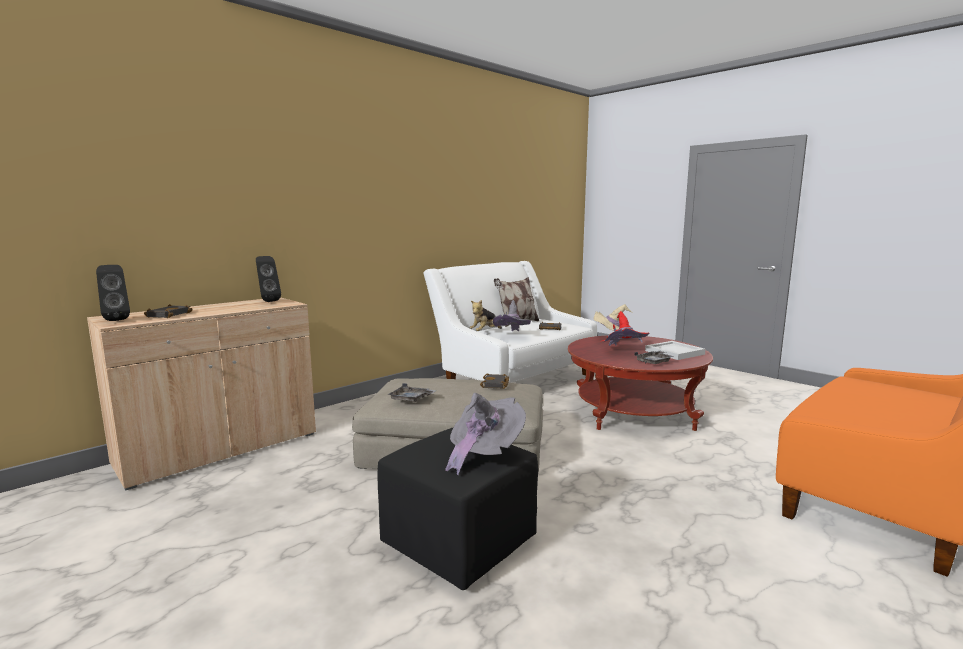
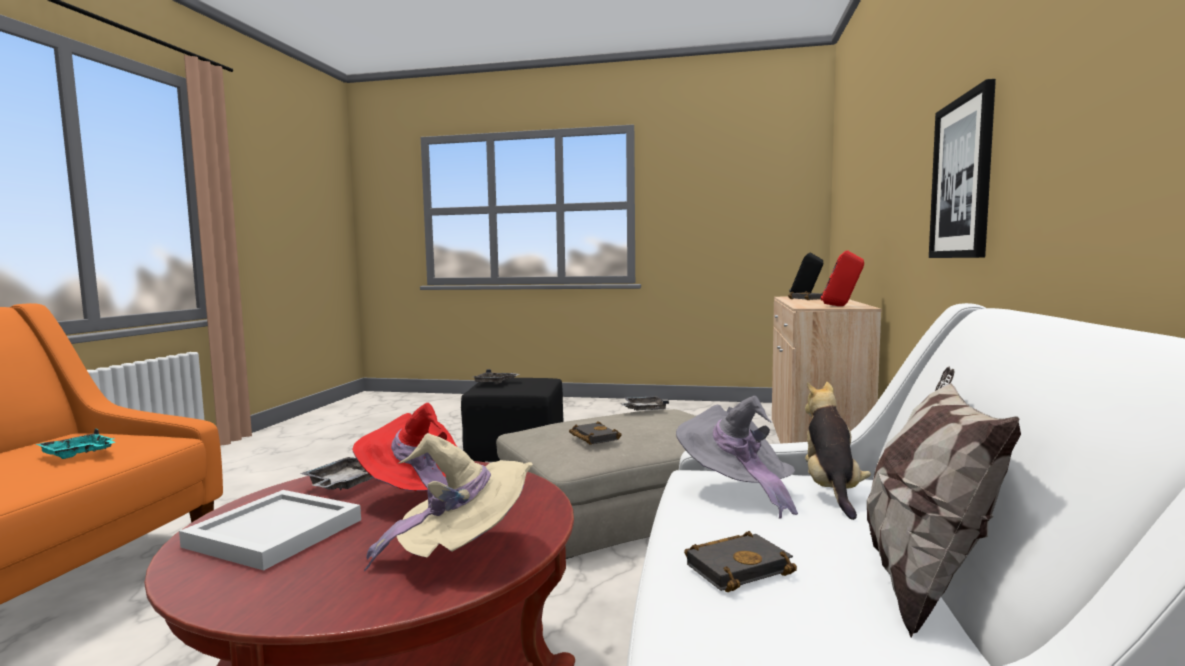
camera: 145 degrees right, 5 degrees down
(268, 301) = (841, 306): black speaker -> red speaker
(385, 219) = (962, 178): none -> picture
(483, 453) = (495, 383): grey hat -> grey tray
(853, 411) = (79, 454): none -> turquoise tray

